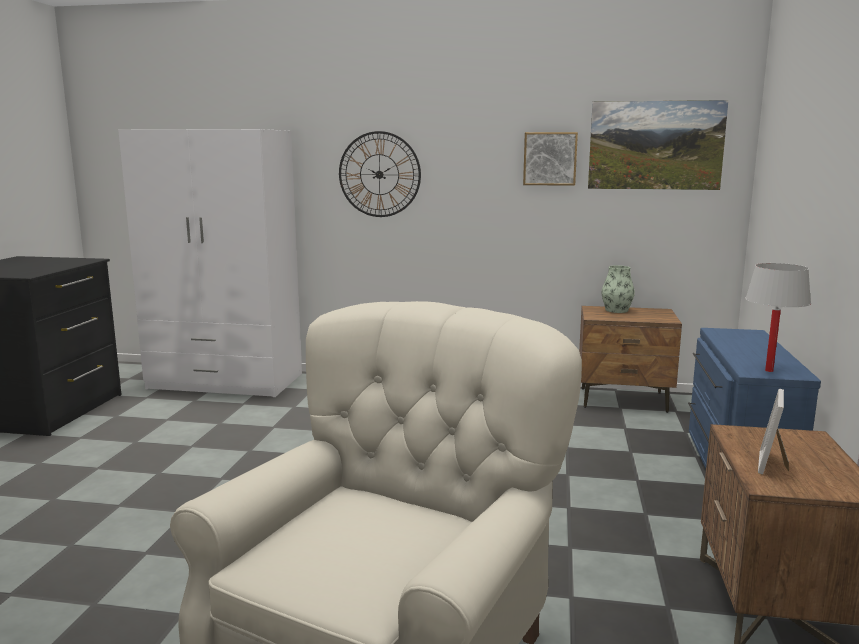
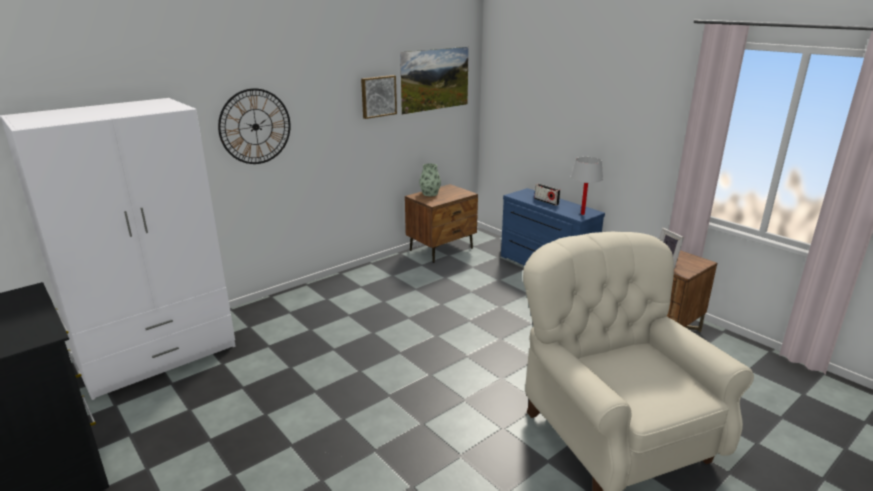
camera: 50 degrees left, 10 degrees up
(748, 346) = (546, 201): none -> radio

